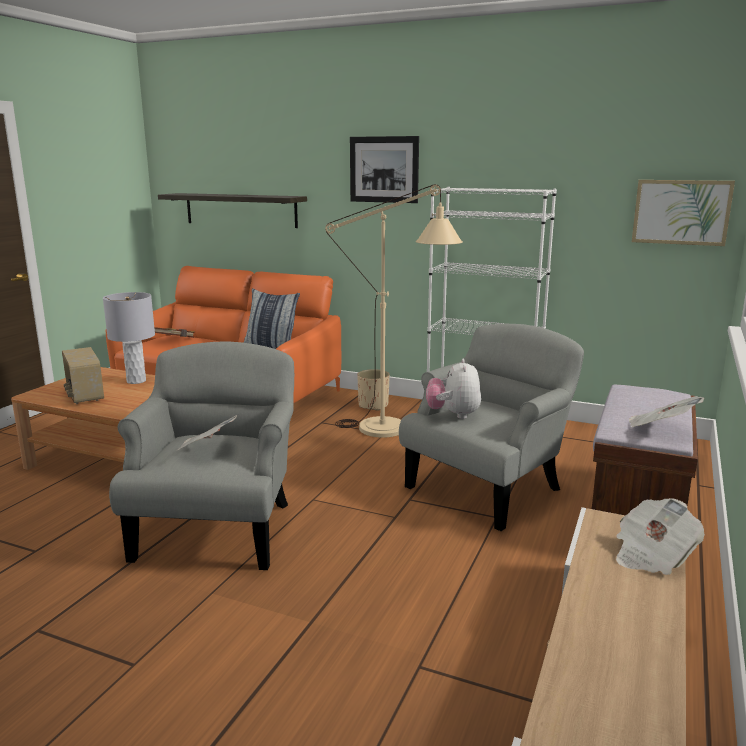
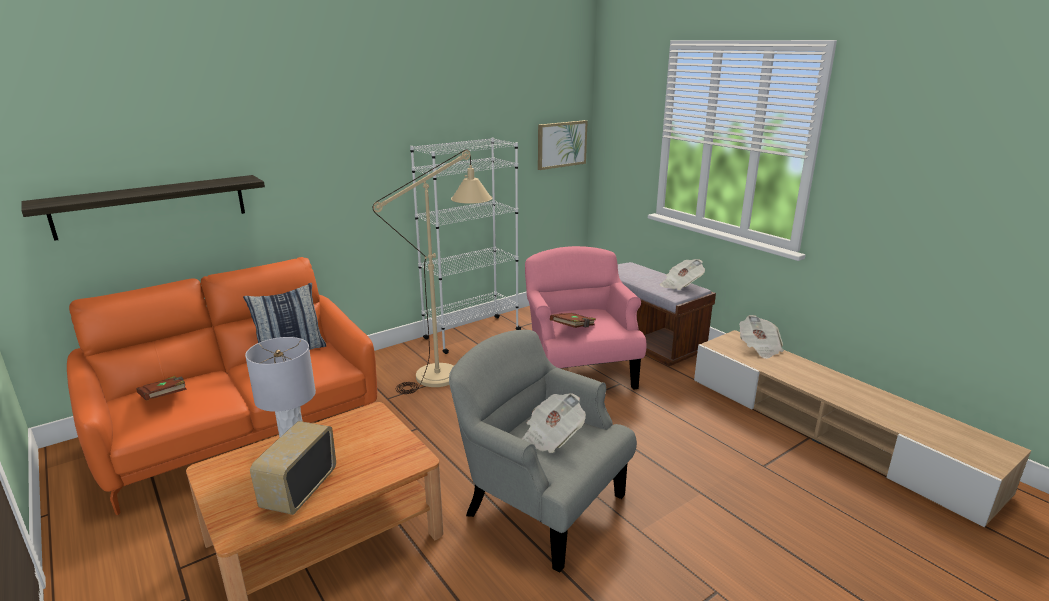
camera: 60 degrees left, 5 degrees up
(84, 396) = (299, 490): radio -> radio turned 105 degrees clockwise
(373, 405) = (385, 365): beige planter -> none
(384, 169) = (342, 135): picture -> none
(453, 415) = (573, 329): plush toy -> brown book
(487, 488) = (579, 372): grey armchair -> pink armchair

